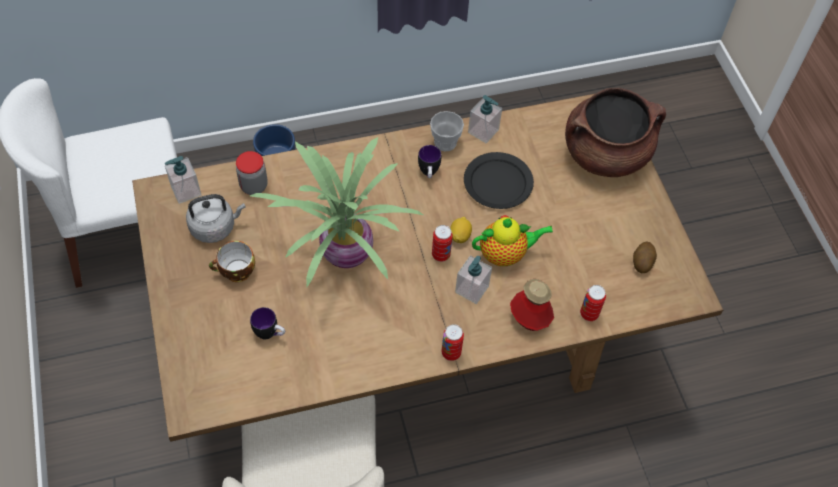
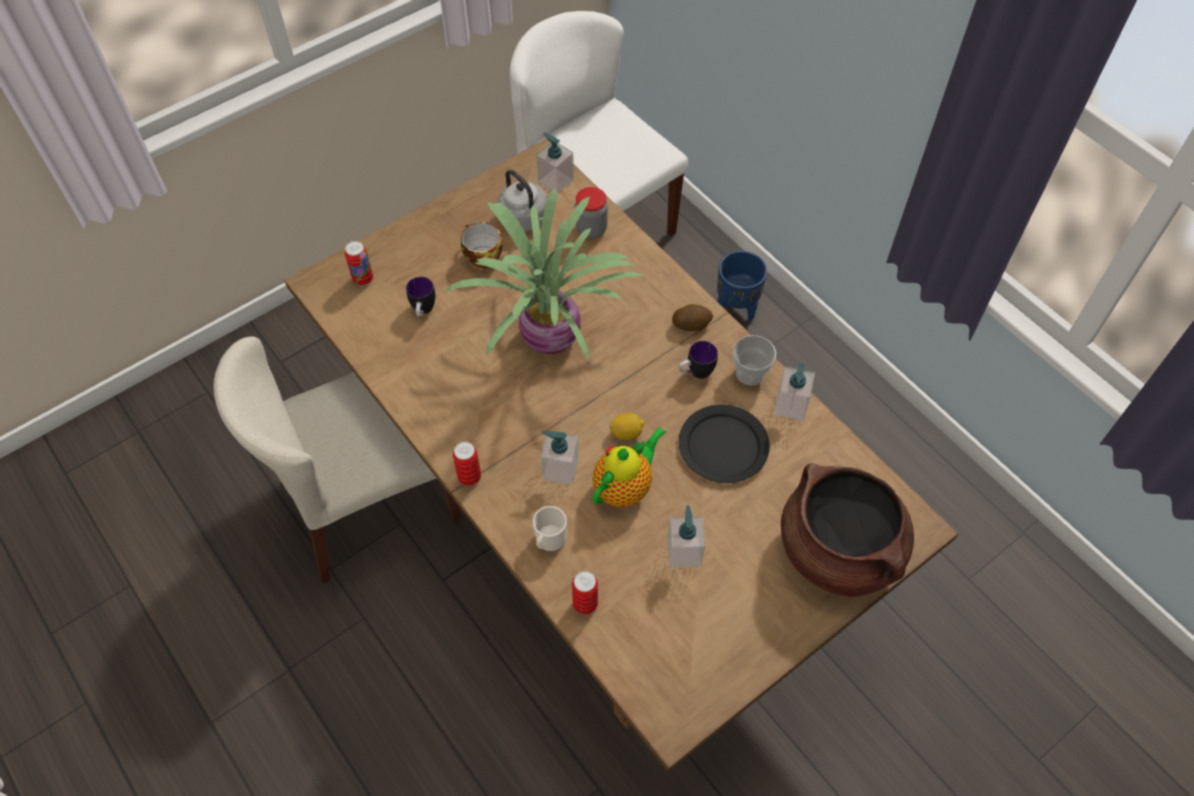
camera: 70 degrees right, 0 degrees up
(441, 255) = (591, 423): can -> can (363, 279)
(505, 254) = (625, 487): teapot -> teapot turned 105 degrees counterclockwise
(529, 318) = (549, 541): bottle -> mug
(572, 239) = (684, 552): none -> soap dispenser
(642, 262) = (692, 644): potato -> potato (691, 324)

